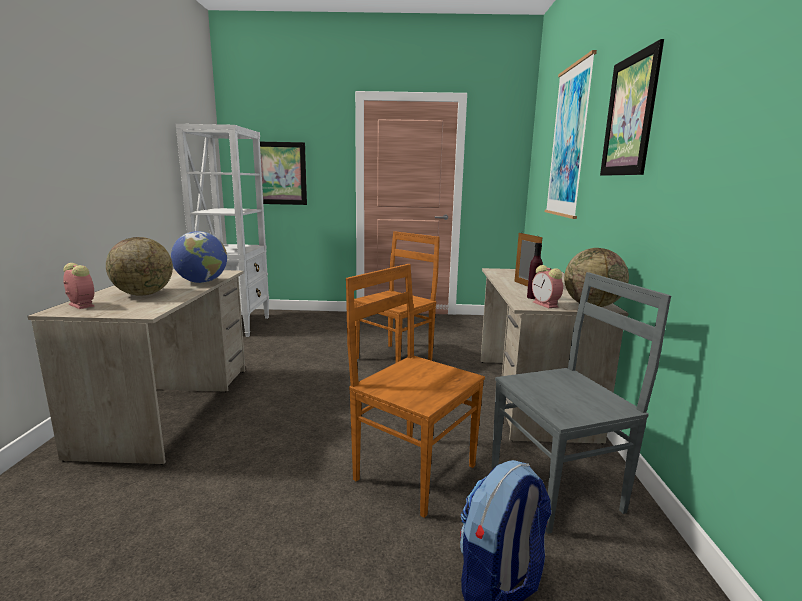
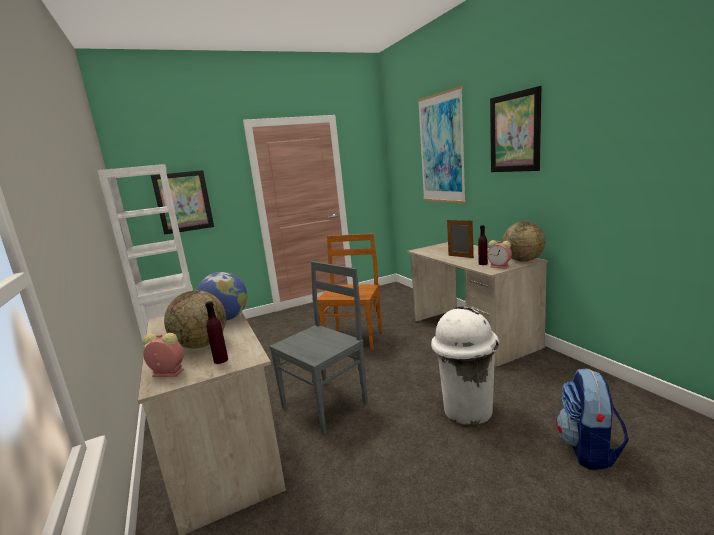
camera: 25 degrees left, 0 degrees up
(127, 308) = (221, 360): none -> purple bottle
(412, 471) = (466, 410): brown chair -> white trash can
(558, 488) = (552, 384): grey chair -> grey chair (326, 404)

